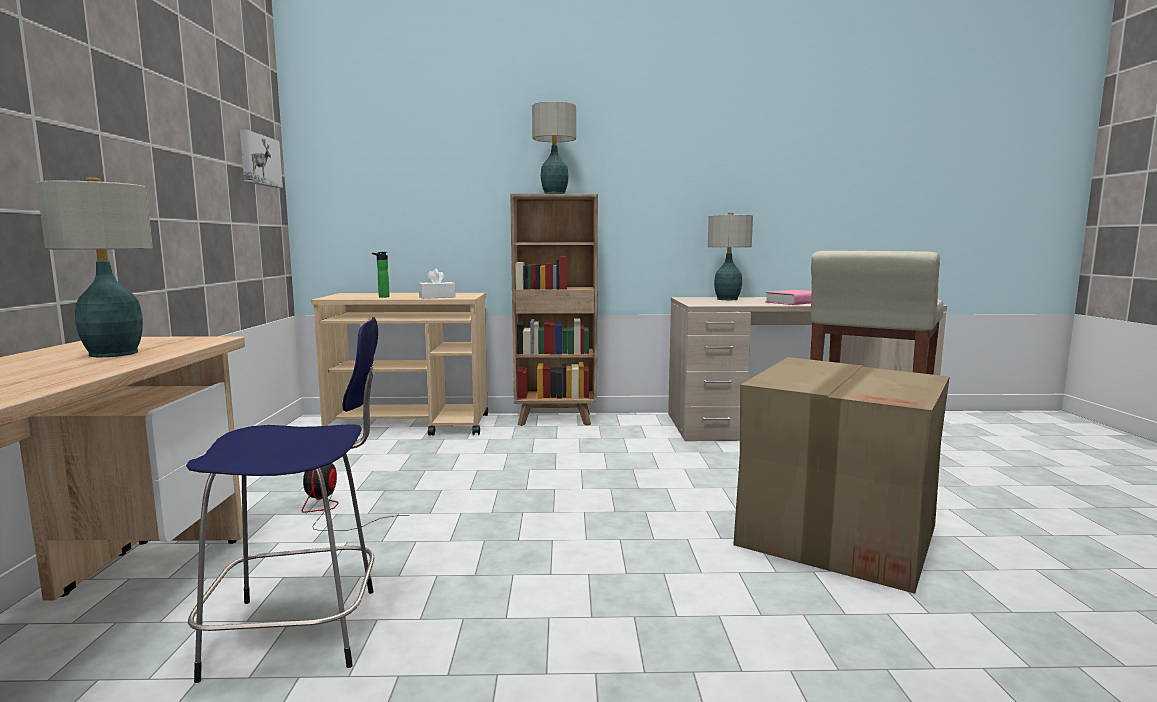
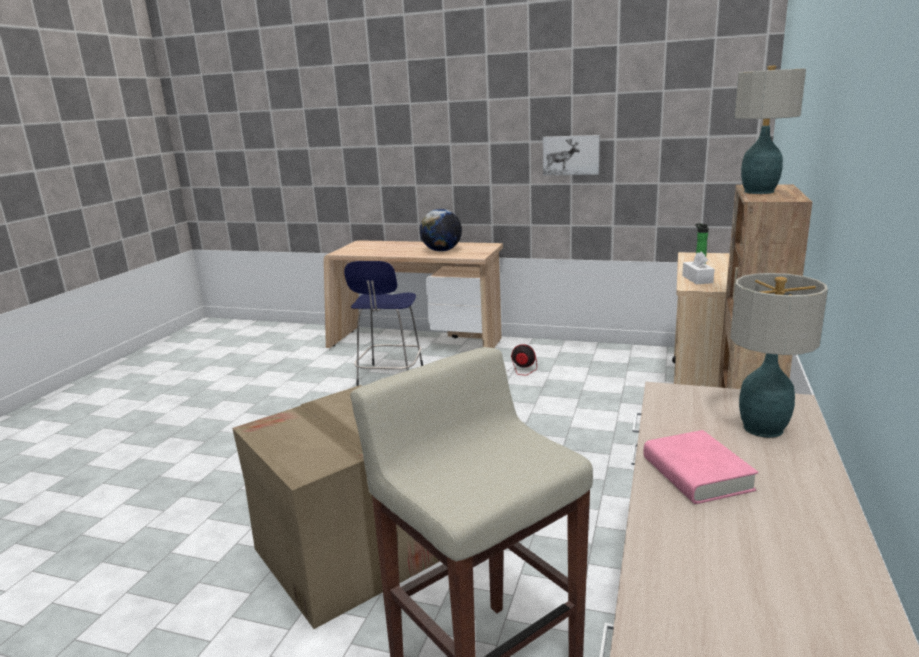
camera: 110 degrees right, 10 degrees up
(115, 353) = (442, 251): table lamp -> globe
(258, 160) = (713, 128): picture -> picture (571, 155)

